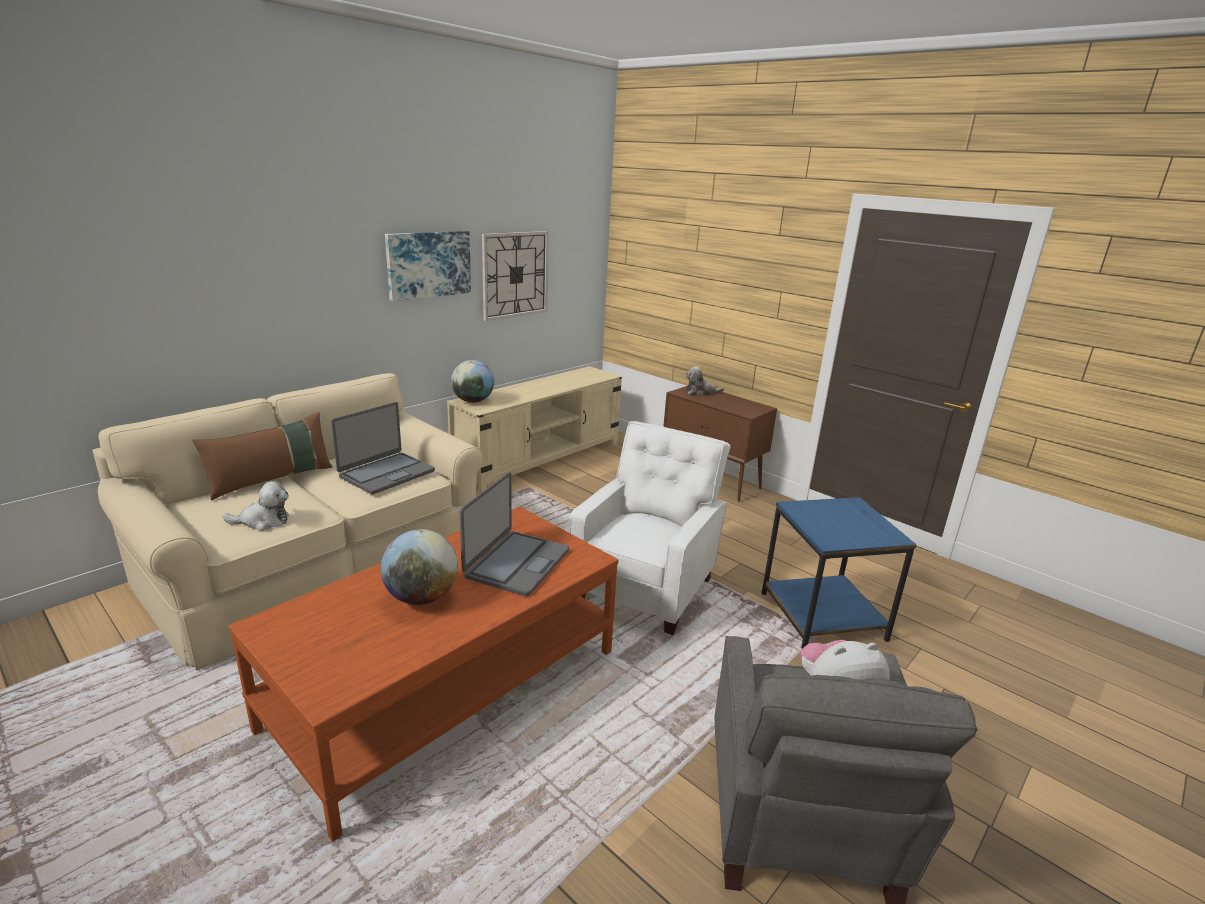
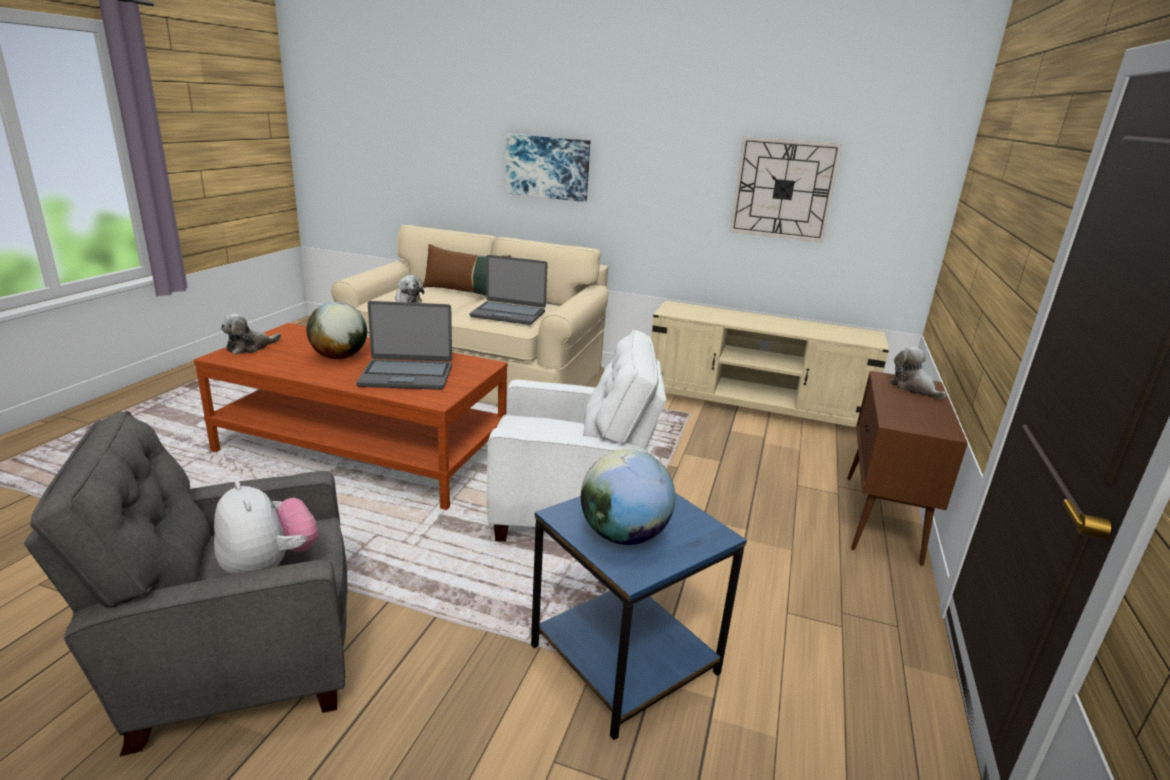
camera: 65 degrees right, 0 degrees up
(314, 666) = (250, 347): none -> plush toy
(428, 264) = (672, 159): picture -> picture (548, 167)
(473, 401) = (680, 307): globe -> globe (623, 536)

